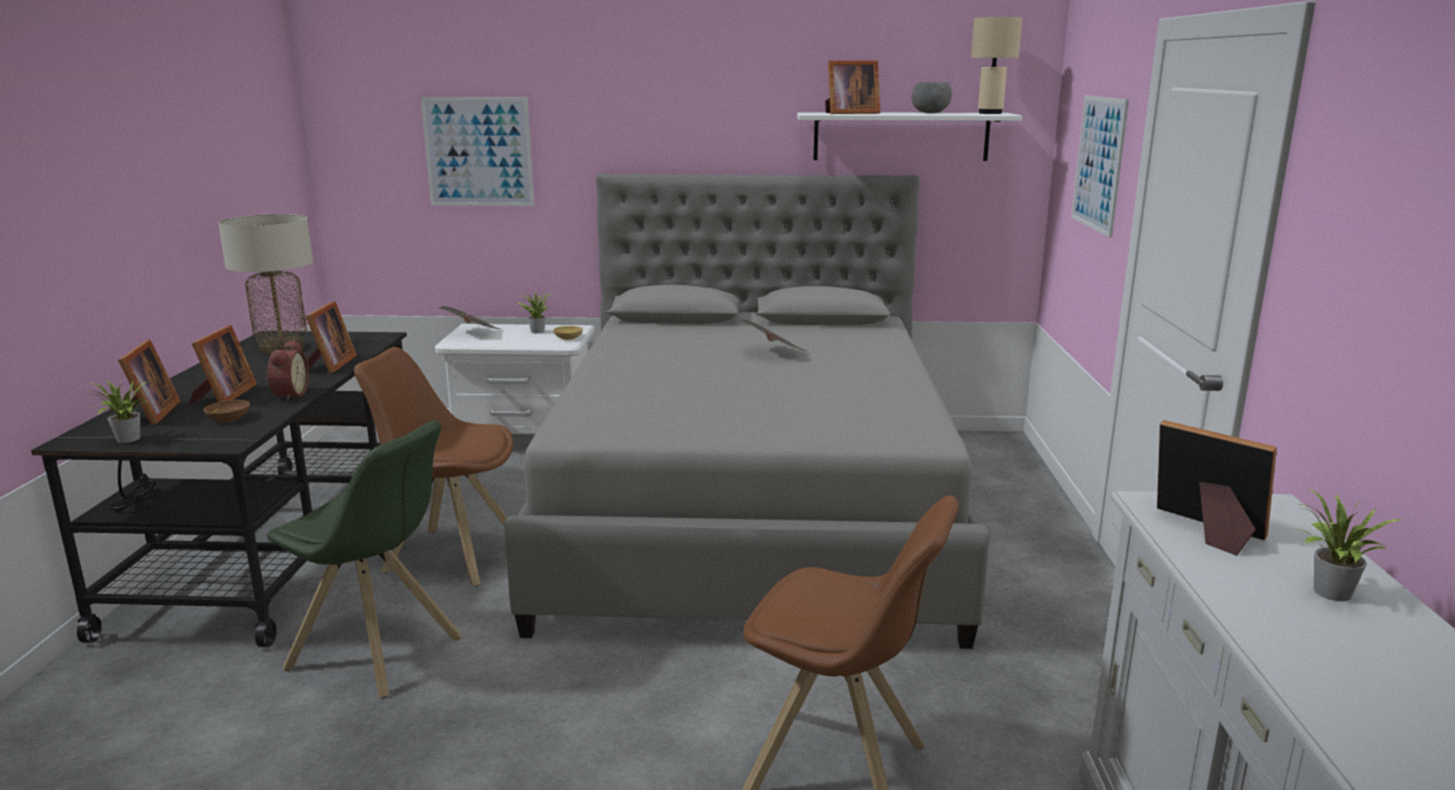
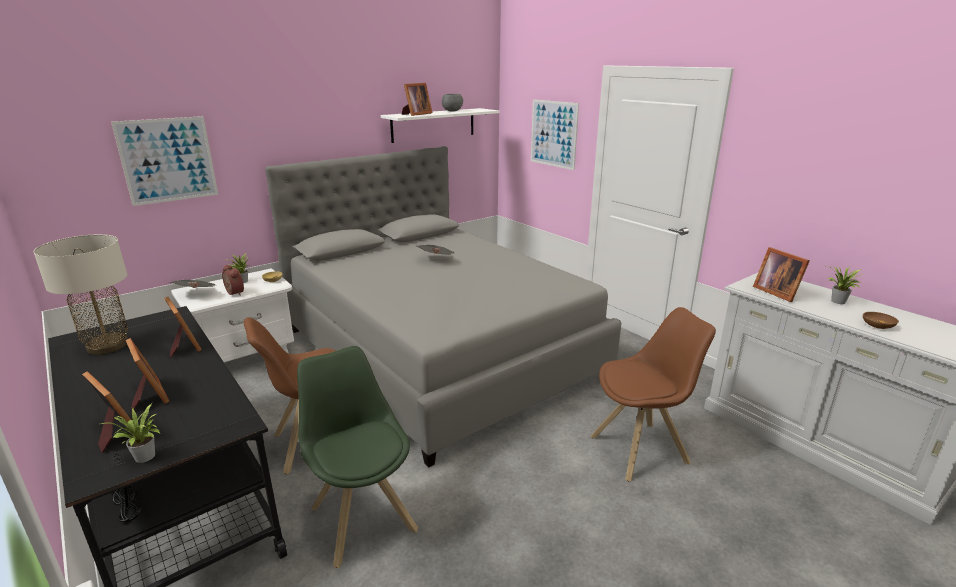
camera: 40 degrees left, 5 degrees up
(228, 418) = (195, 409): brown bowl -> brown bowl (877, 325)
(288, 395) = (204, 376): alarm clock -> alarm clock (233, 293)
(377, 652) = (362, 518): green chair -> green chair turned 105 degrees counterclockwise
(989, 113) = (478, 109): beige table lamp -> none
(1206, 531) = (776, 292): picture frame -> picture frame turned 120 degrees counterclockwise

